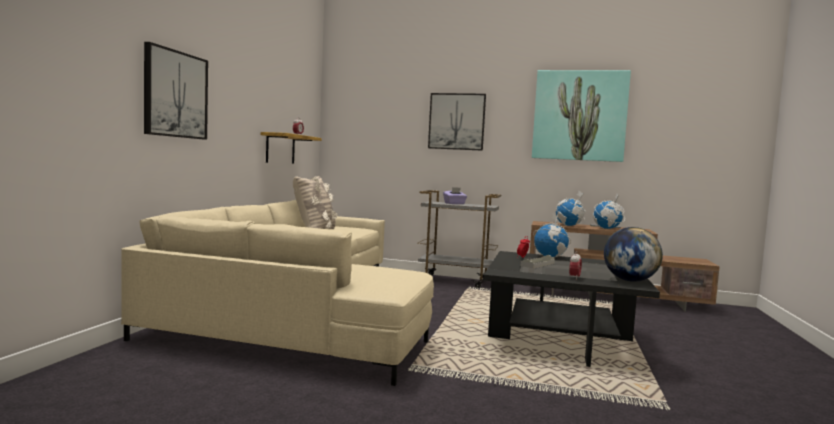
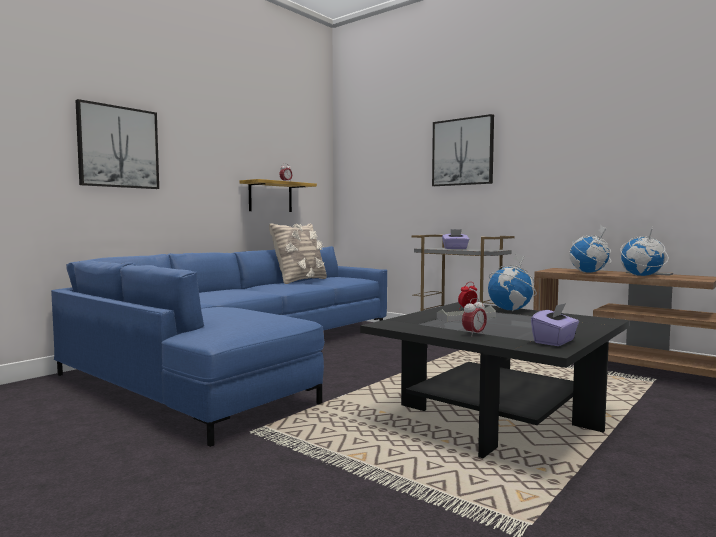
camera: 25 degrees right, 0 degrees up
(298, 308) = (245, 358): beige sofa -> blue sofa
(579, 116) = (612, 126): picture -> none
(630, 280) = (555, 341): globe -> purple tissue box

